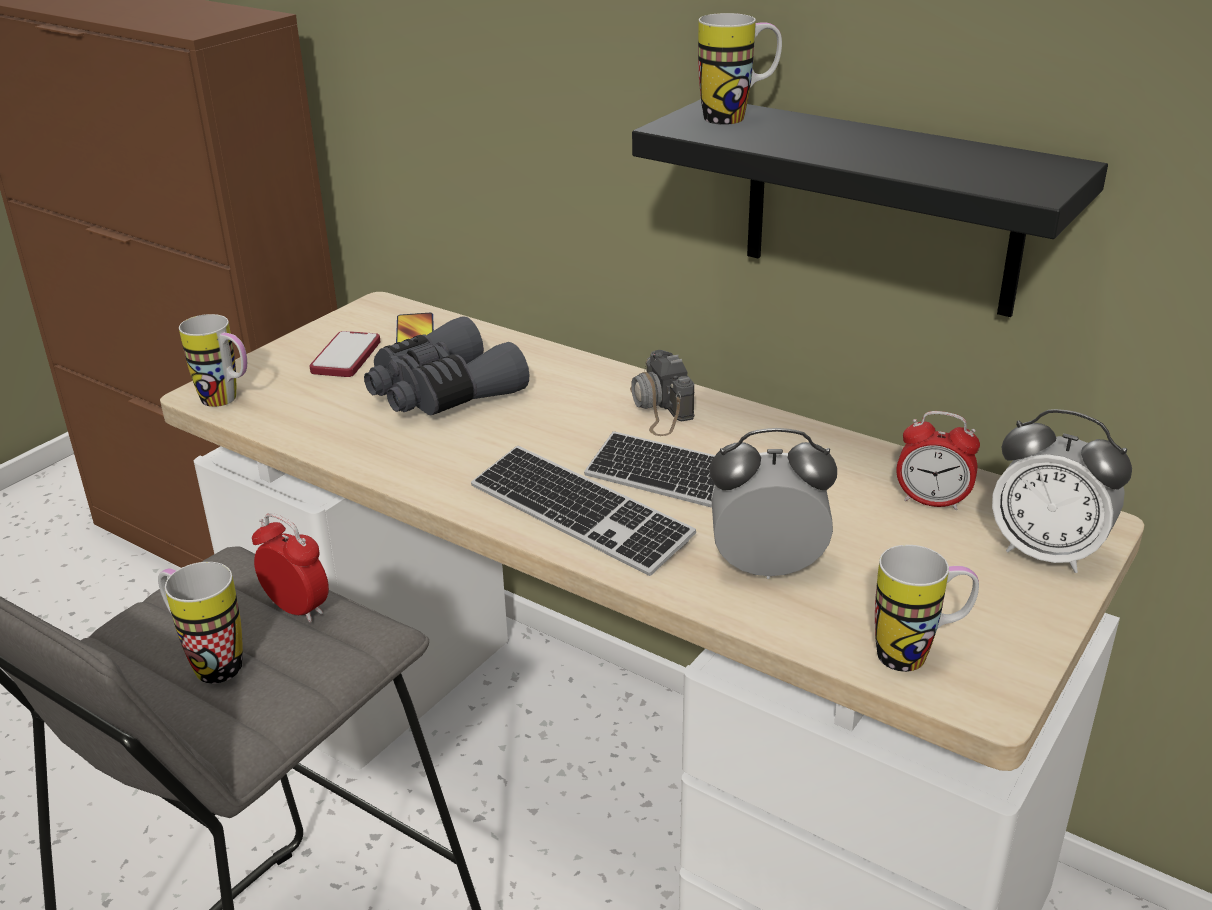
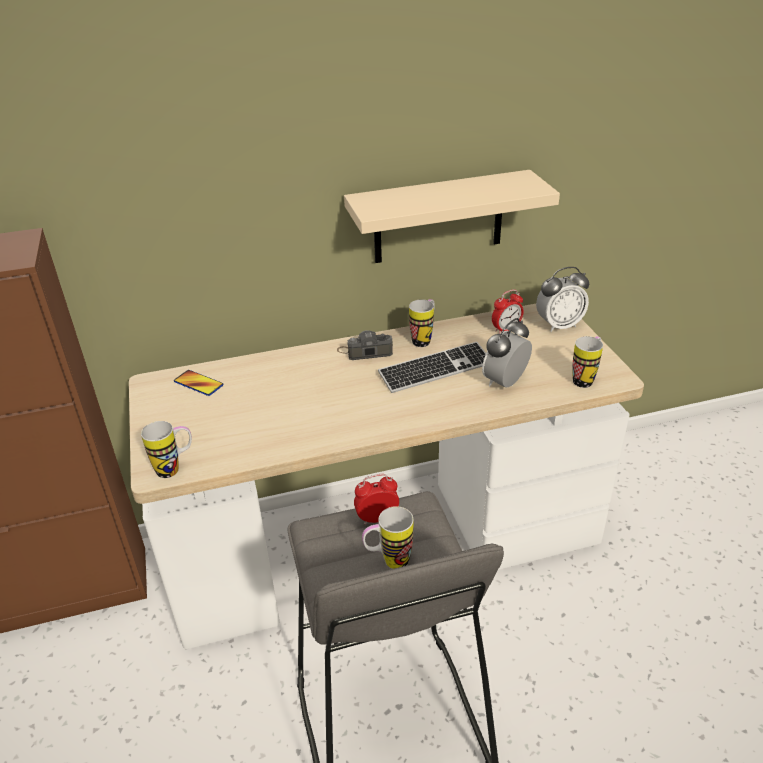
camera: 50 degrees left, 5 degrees up
(346, 357) = (188, 413): phone -> none
(442, 393) = (269, 400): grey binoculars -> none
(579, 513) = (417, 407): keyboard -> none
(660, 407) = (365, 351): camera -> camera turned 150 degrees clockwise
(737, 118) = (384, 199): mug -> mug (424, 339)
(881, 207) = (438, 217): black shelf -> beige shelf

